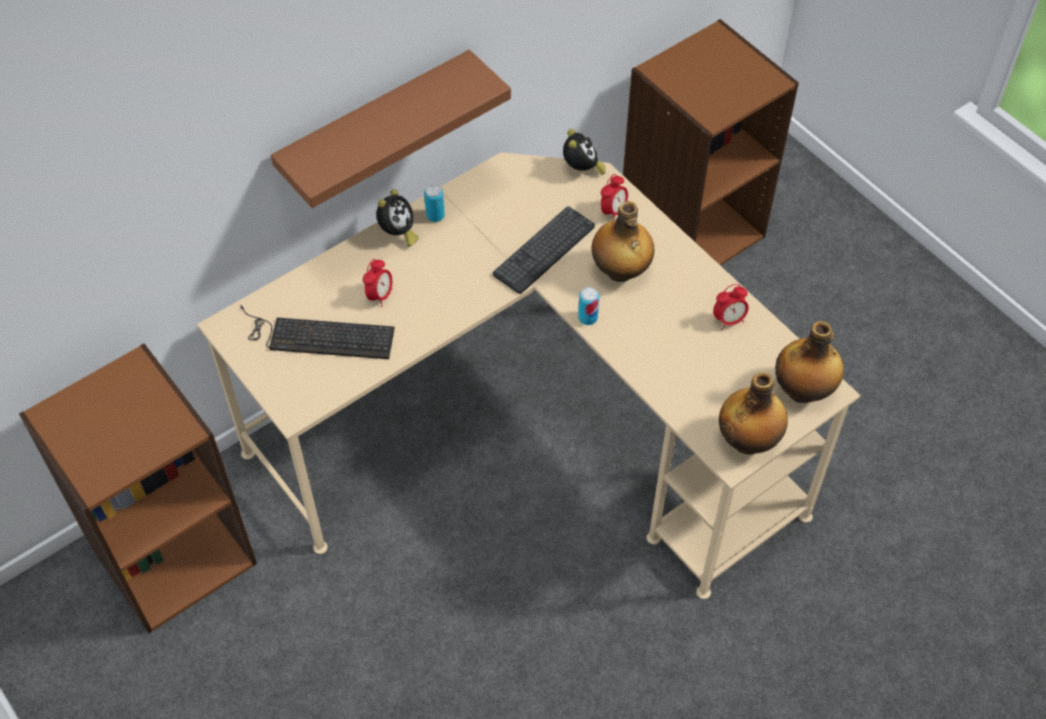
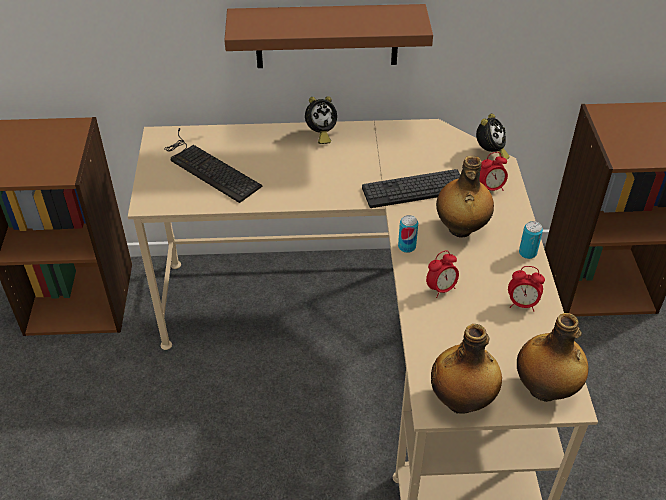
camera: 35 degrees right, 10 degrees down
(380, 295) = (272, 163): alarm clock -> alarm clock (441, 289)
(435, 215) = (356, 135): can -> can (527, 253)

